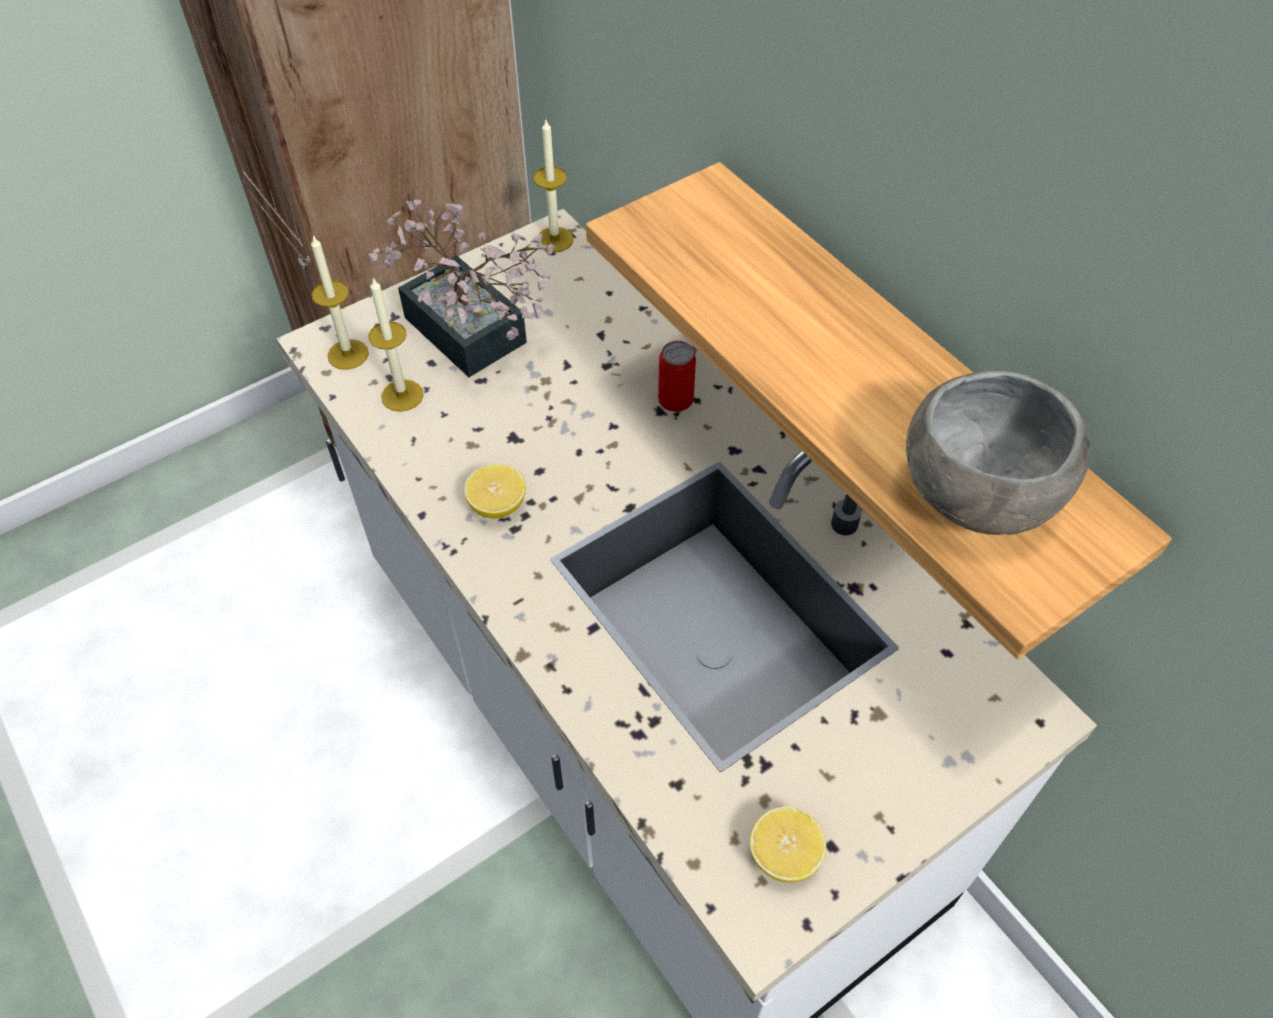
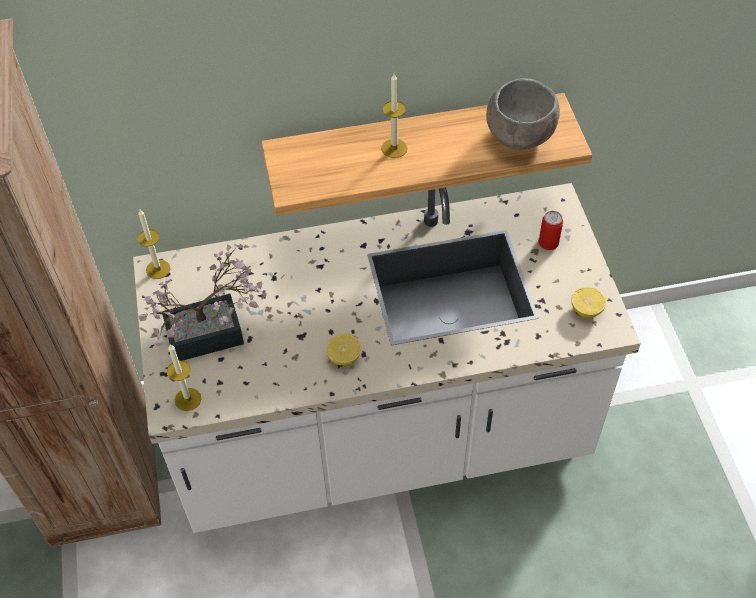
camera: 65 degrees left, 0 degrees up
(402, 395) = (238, 380): candle -> candle (394, 148)
(675, 399) = (316, 256): can -> can (548, 242)

